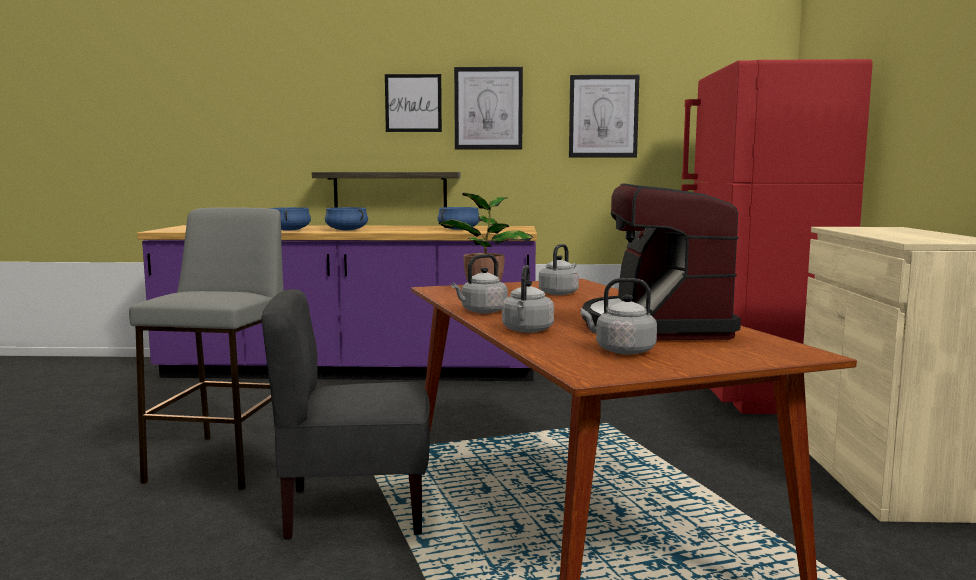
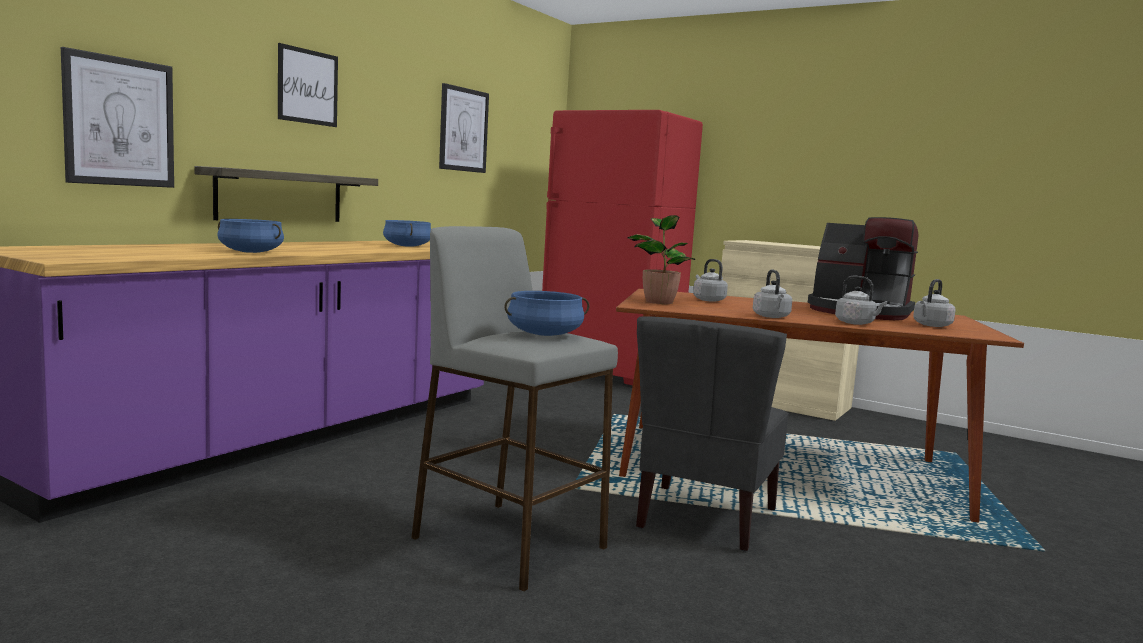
camera: 60 degrees left, 0 degrees up
(346, 230) = (314, 250): blue cooking pot -> blue cooking pot (544, 334)
(488, 108) = (378, 106): picture -> picture (119, 122)

